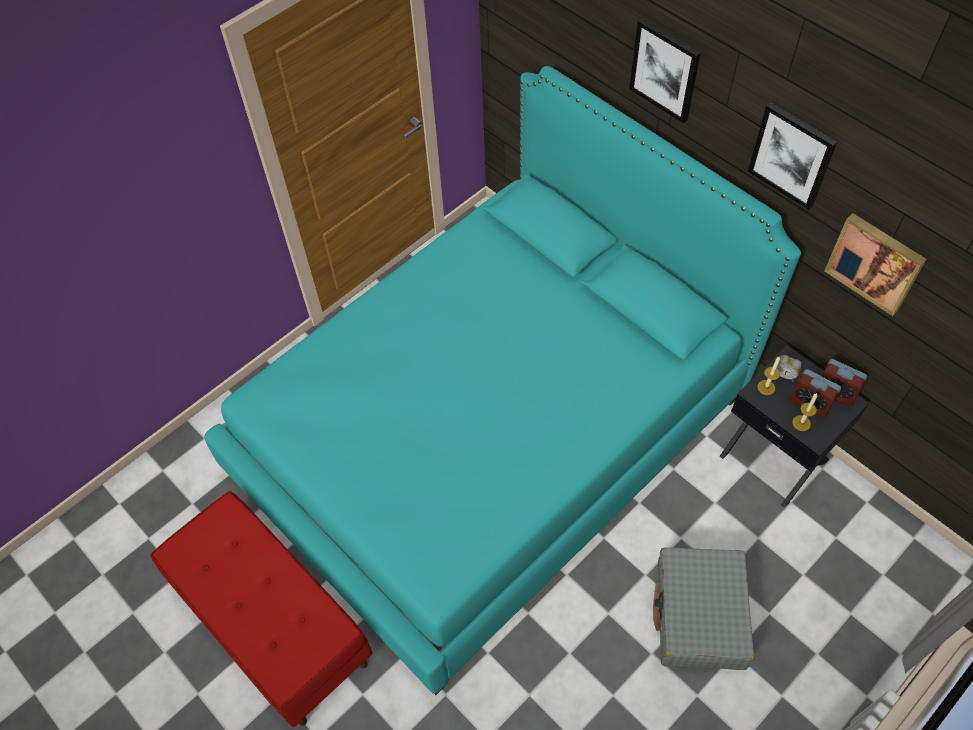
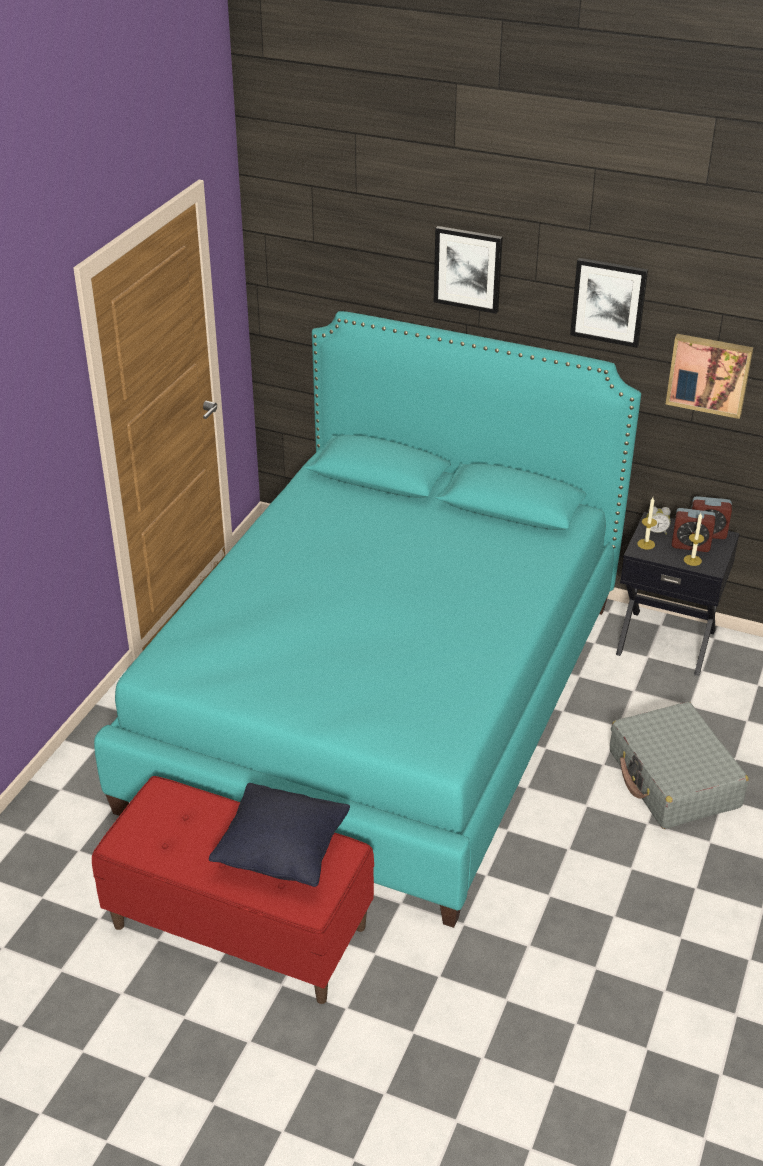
camera: 25 degrees left, 20 degrees down
(288, 614) = (282, 854): none -> black pillow

